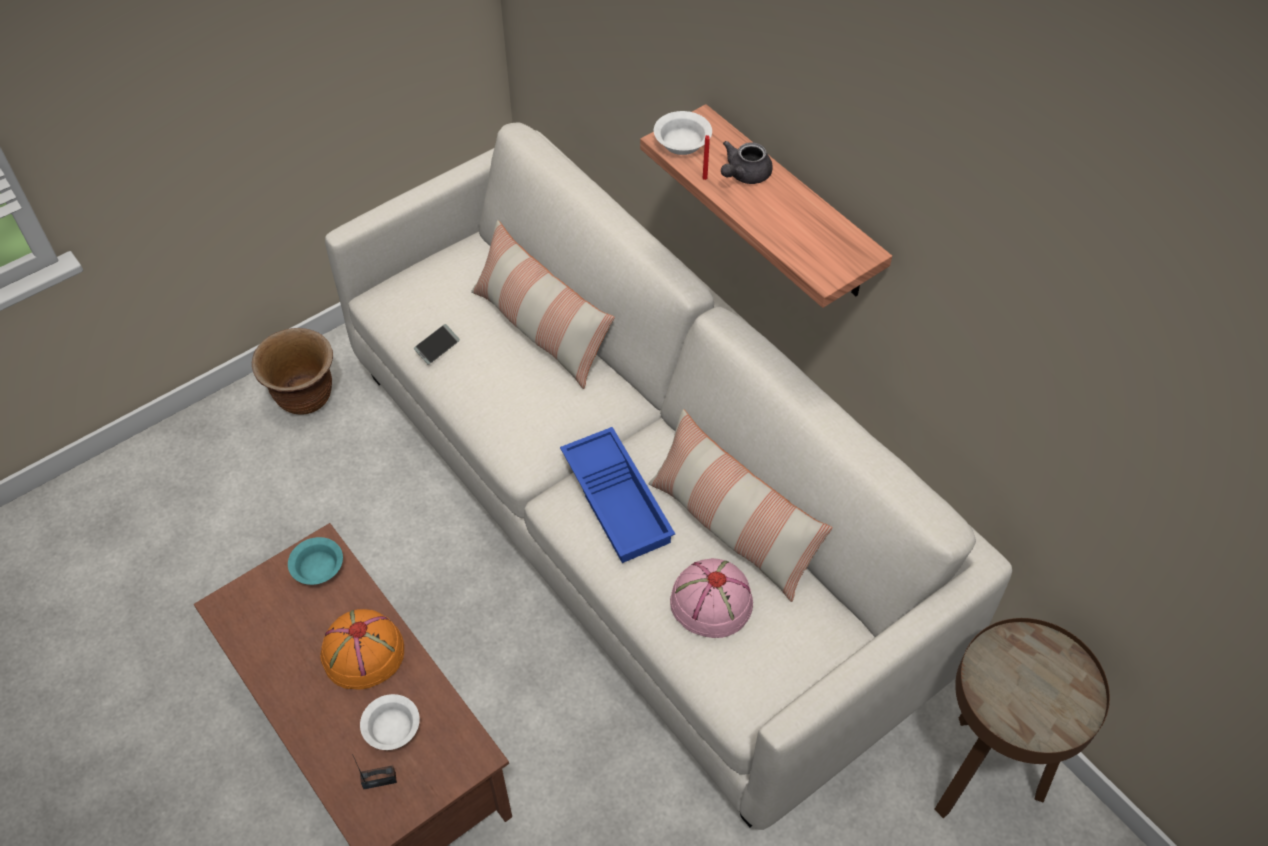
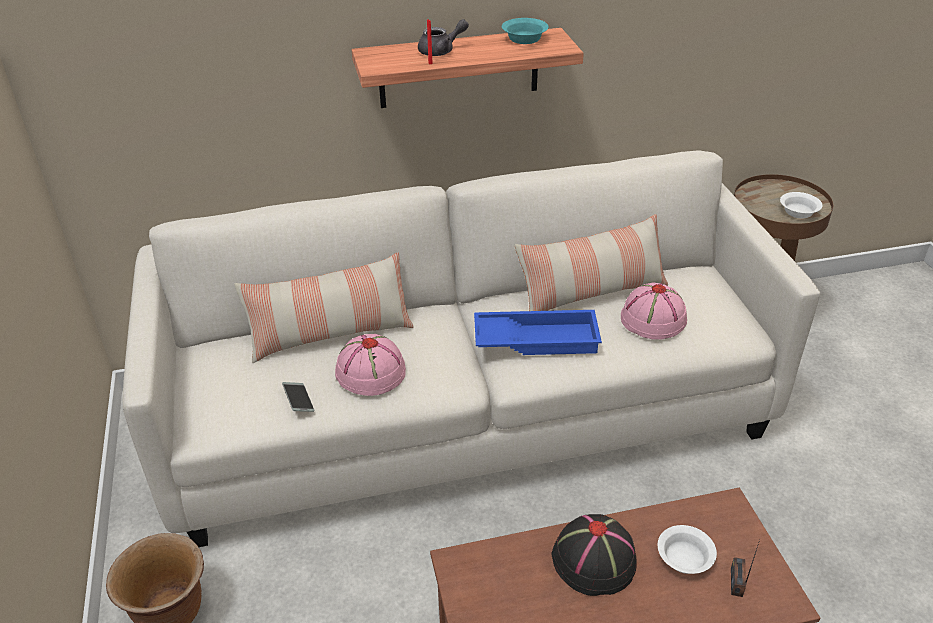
camera: 65 degrees left, 15 degrees down
(317, 567) = (479, 573): turquoise bowl -> turquoise bowl (523, 39)
(362, 653) = (594, 561): orange hat -> black hat
(498, 382) = (370, 372): none -> pink hat
(682, 144) = (386, 63): white bowl -> white bowl (799, 212)
(744, 175) = (441, 51): grey teapot -> grey teapot turned 90 degrees counterclockwise

